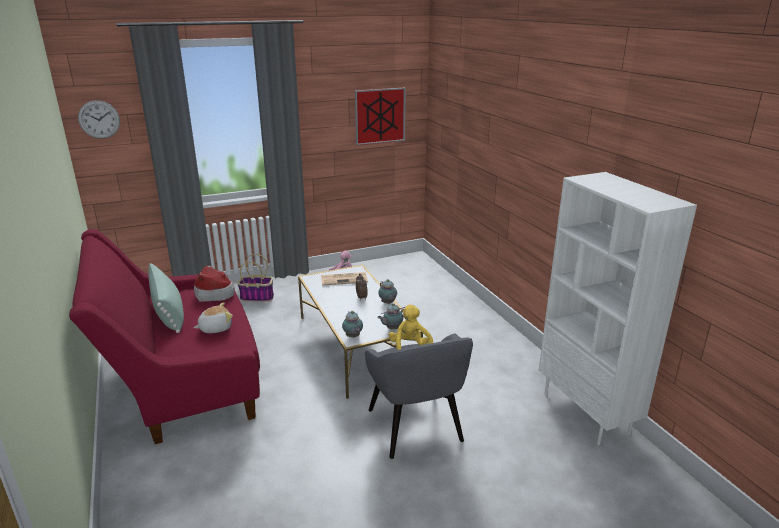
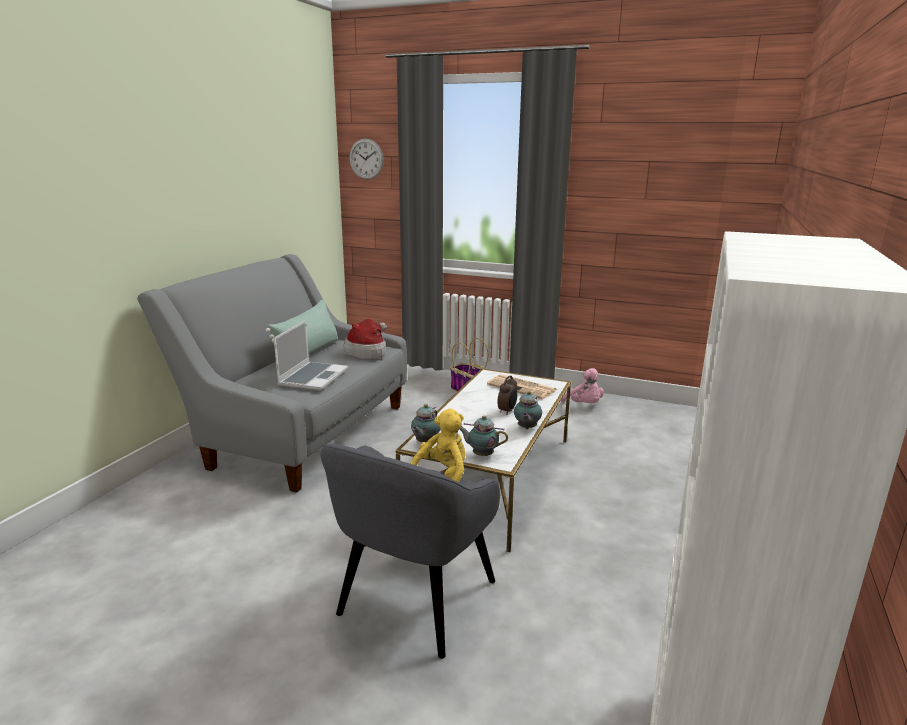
camera: 45 degrees right, 5 degrees down
(182, 381) = (301, 432): red sofa -> grey sofa
(215, 328) = (313, 377): plush toy -> laptop
(380, 116) = (695, 190): picture -> none

